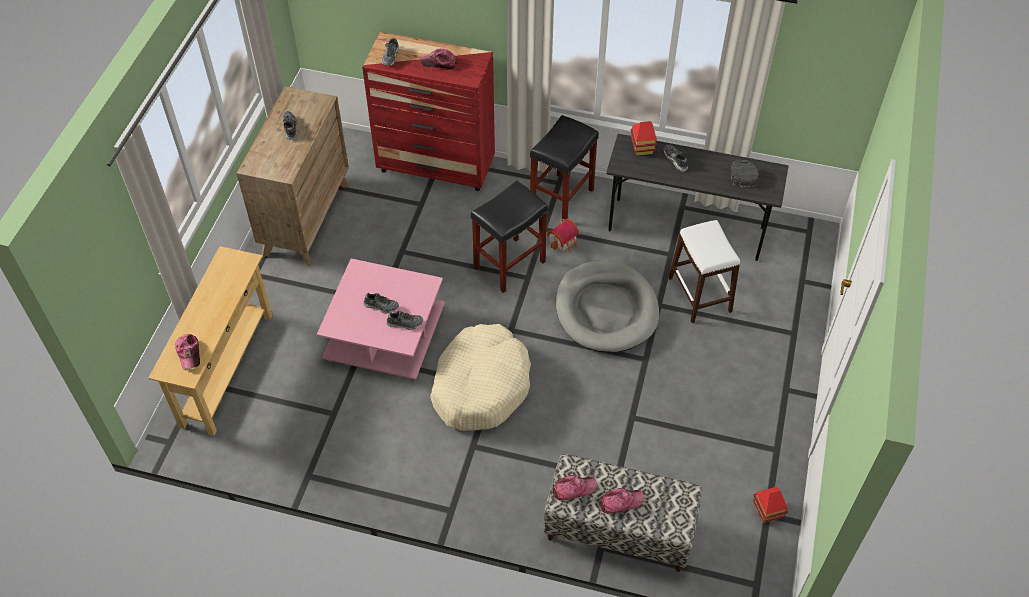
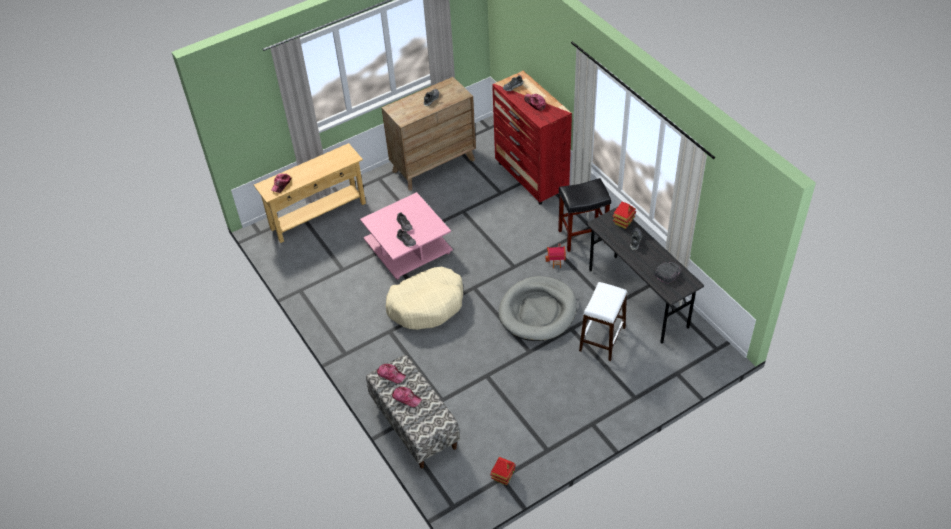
camera: 45 degrees right, 5 degrees down
(510, 264) = (512, 253): black stool -> none

